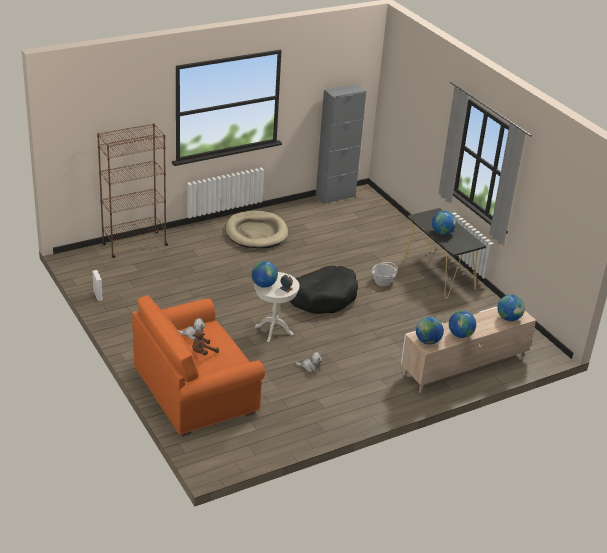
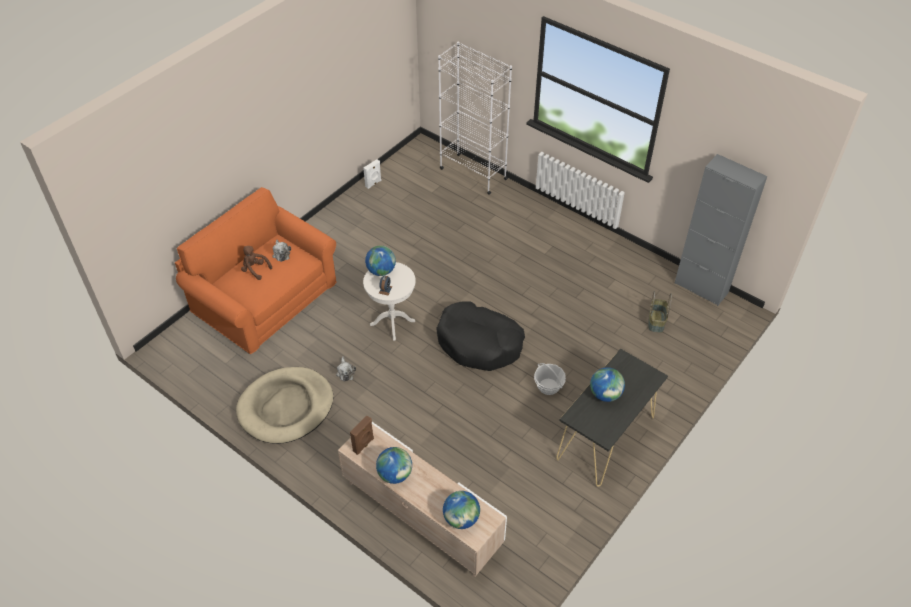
camera: 70 degrees right, 15 degrees up
(134, 245) = (473, 173): brown bookcase -> white bookcase
(256, 233) = (565, 248): beige dog bed -> beige dog bed (286, 407)
(353, 222) = (656, 321): none -> basket
(427, 341) = (364, 445): globe -> brown speaker

